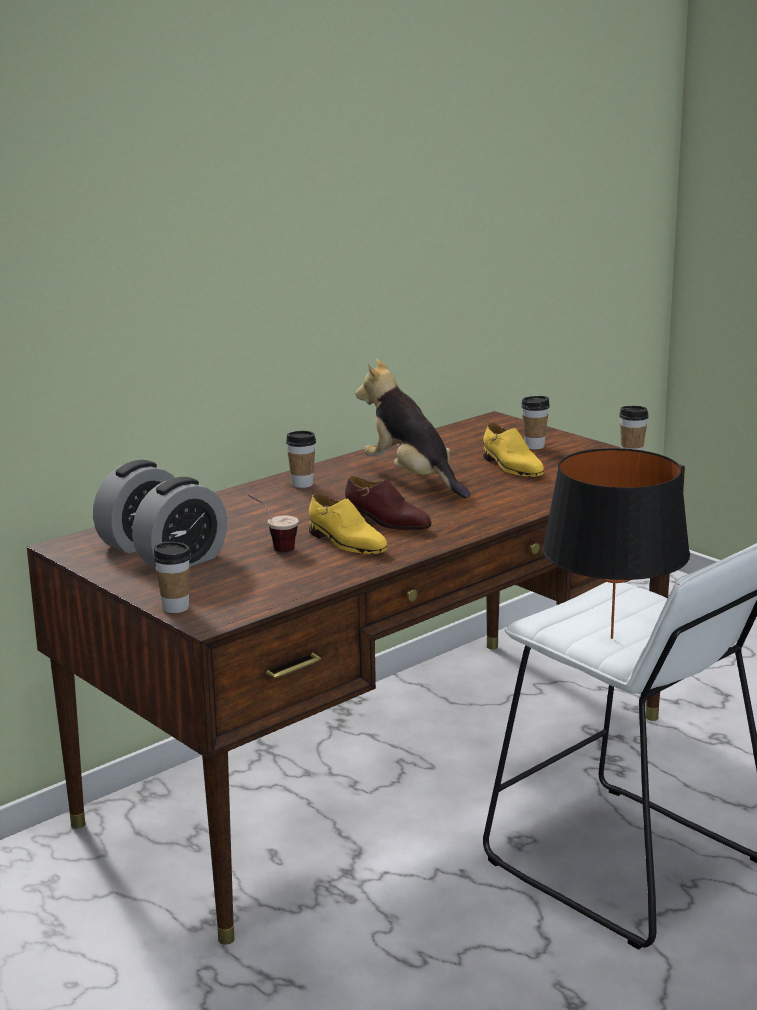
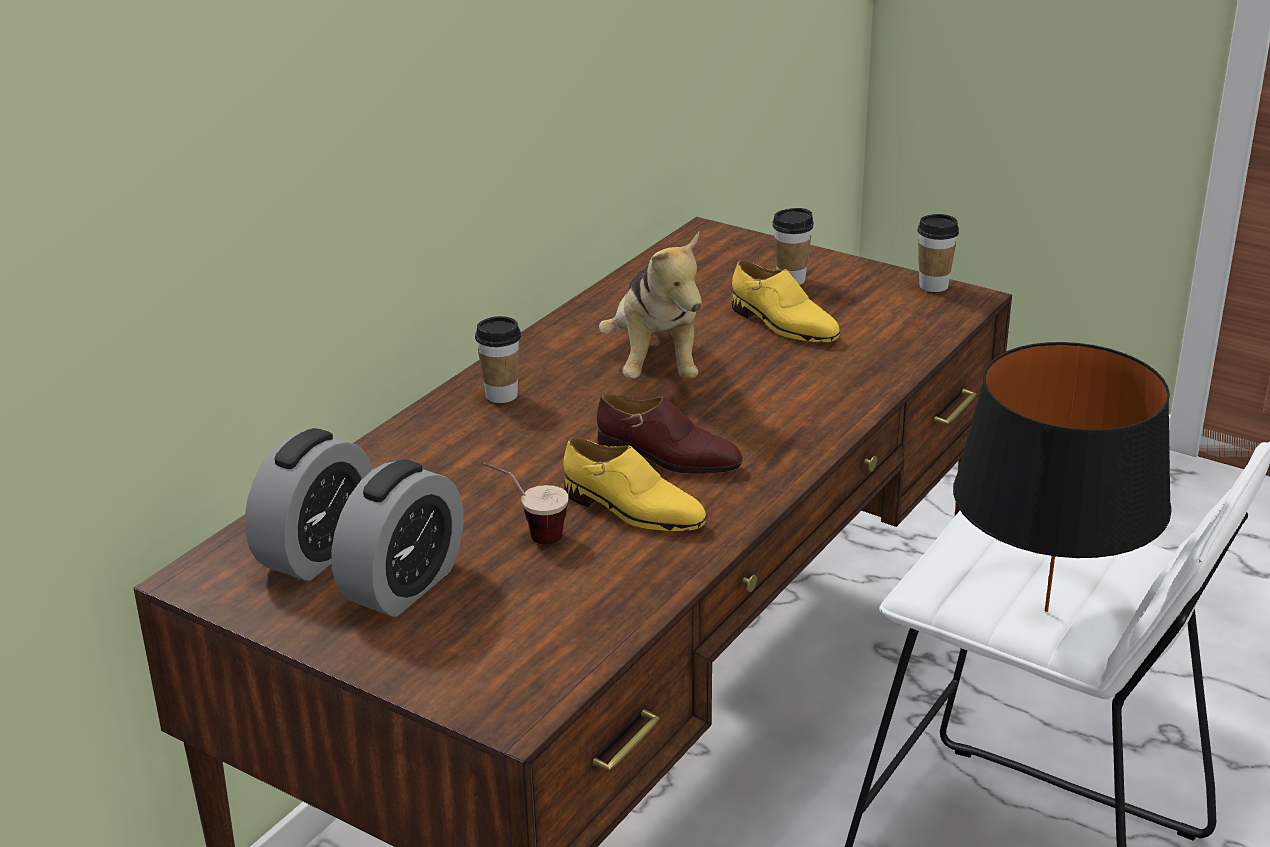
camera: 15 degrees left, 10 degrees up
(175, 607) = (445, 692): cup -> none
(412, 478) = (656, 363): plush toy -> plush toy turned 135 degrees counterclockwise

